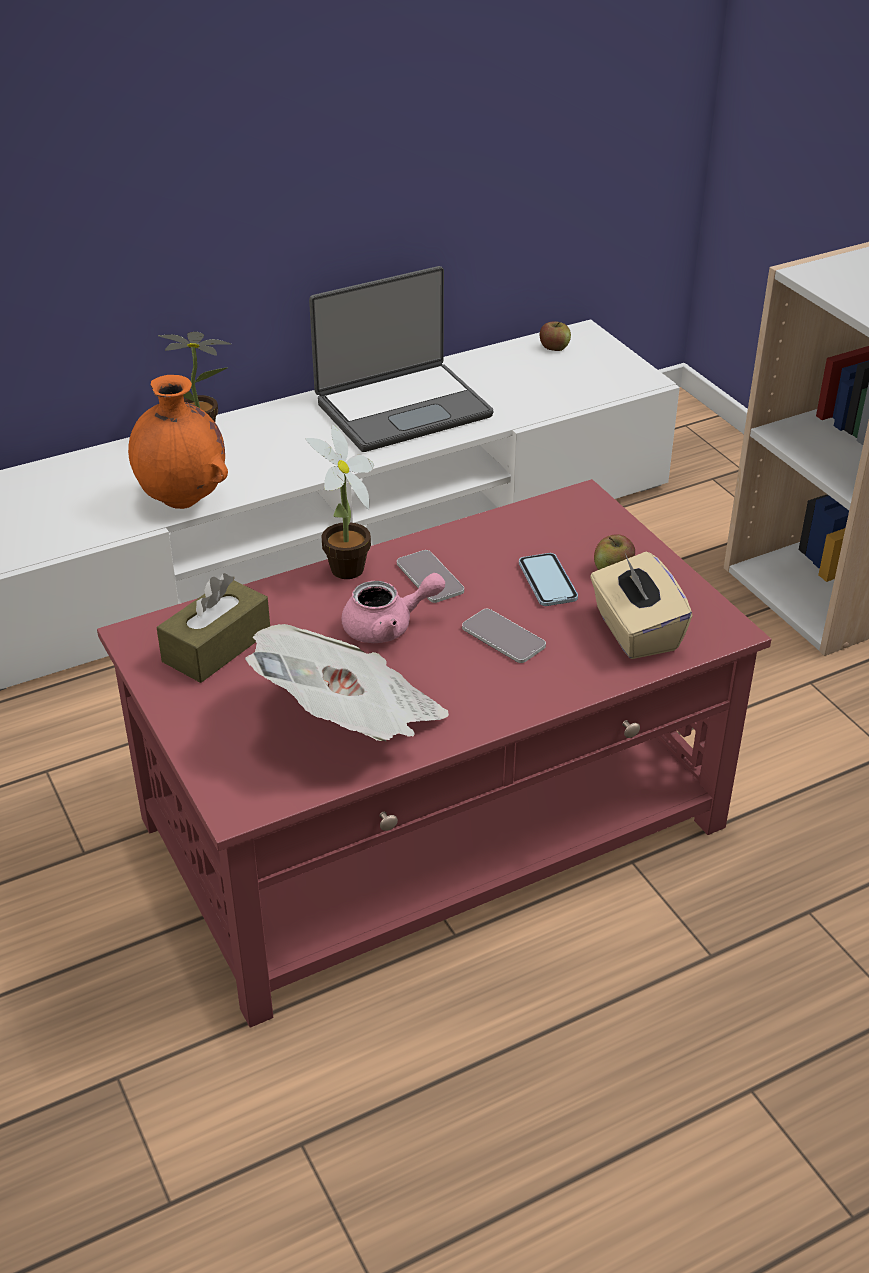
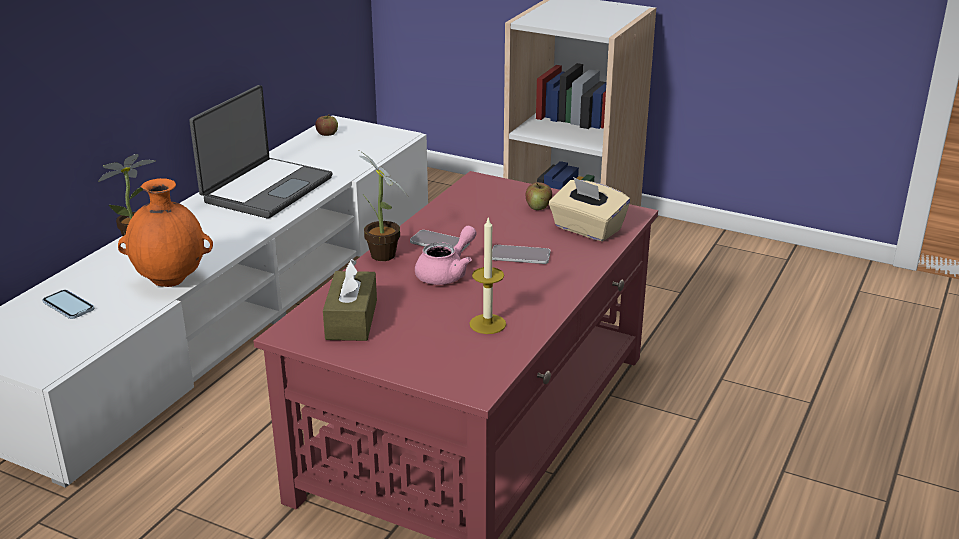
camera: 35 degrees left, 10 degrees down
(351, 721) = (487, 324): newspaper -> candle
(547, 582) = (510, 223): phone -> phone (68, 306)

